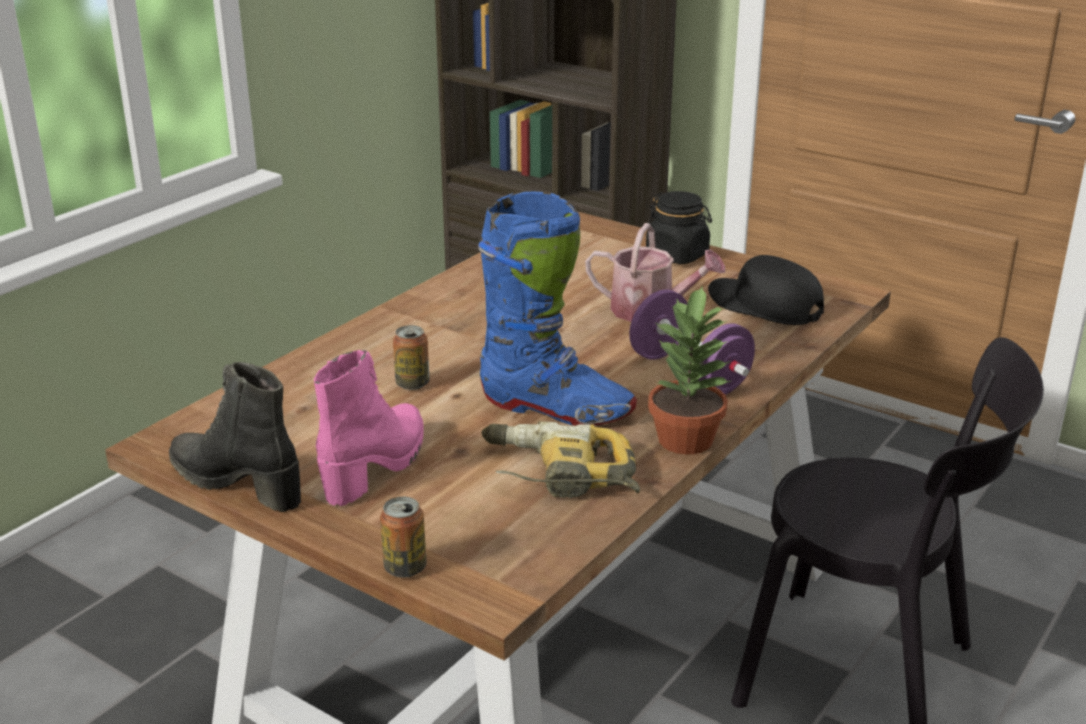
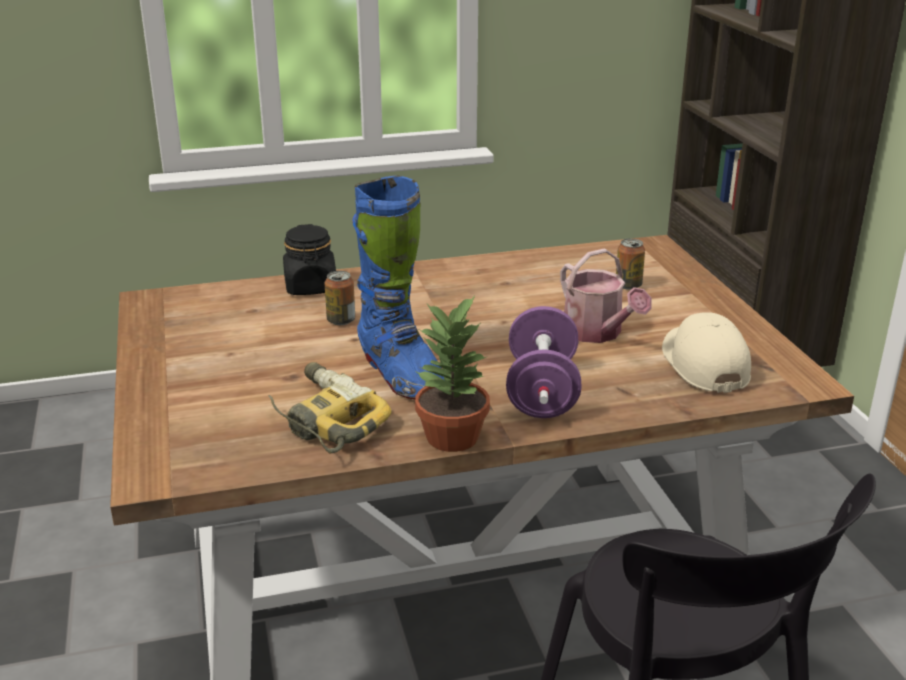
camera: 40 degrees right, 0 degrees up
(238, 483) = (143, 340): black boot -> none
(377, 466) = (229, 364): pink boot -> none
(405, 568) = (136, 433): can -> can (628, 285)
(677, 255) = (697, 299): black jar -> black jar (310, 287)
(764, 306) = (703, 364): black cap -> beige cap

